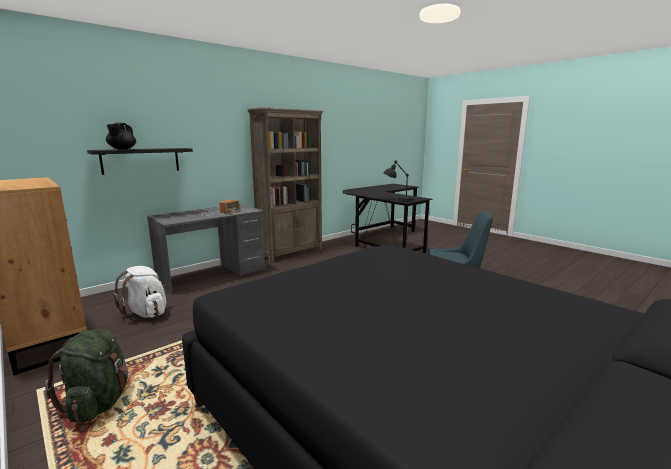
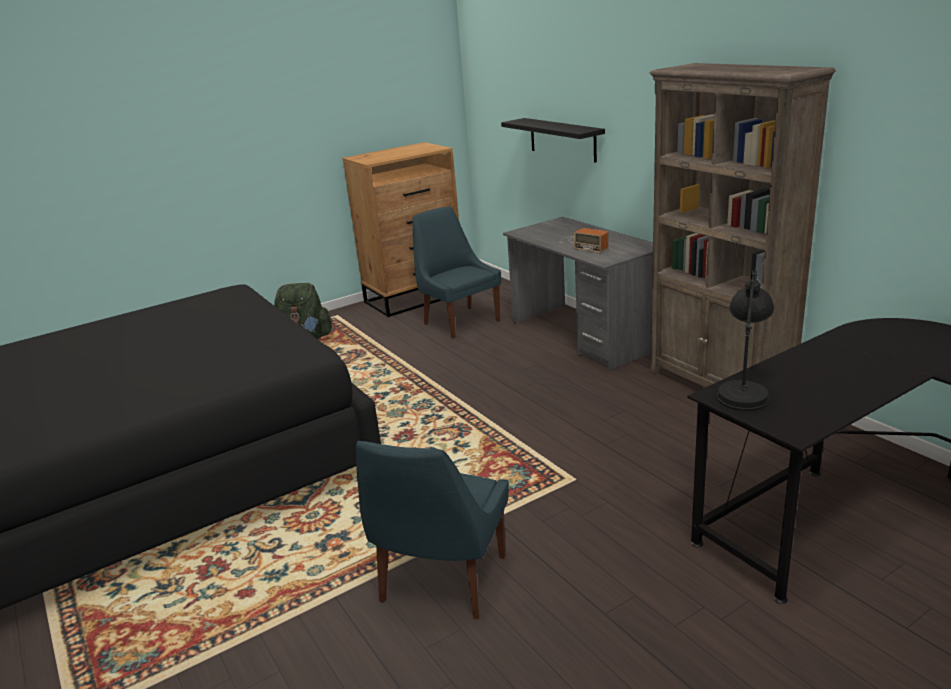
camera: 100 degrees right, 10 degrees up
(122, 149) = (533, 122): black teapot -> none
(147, 313) = (460, 322): white backpack -> blue chair

